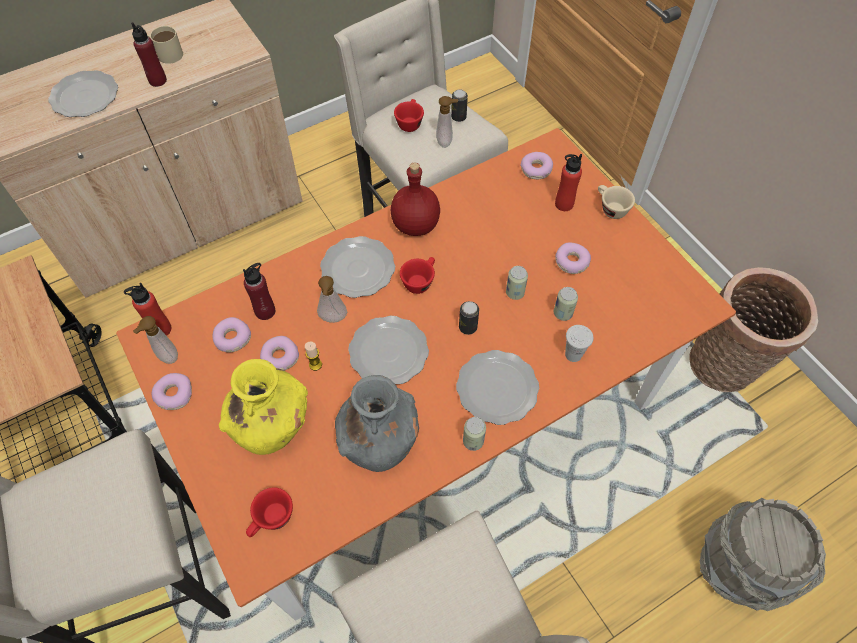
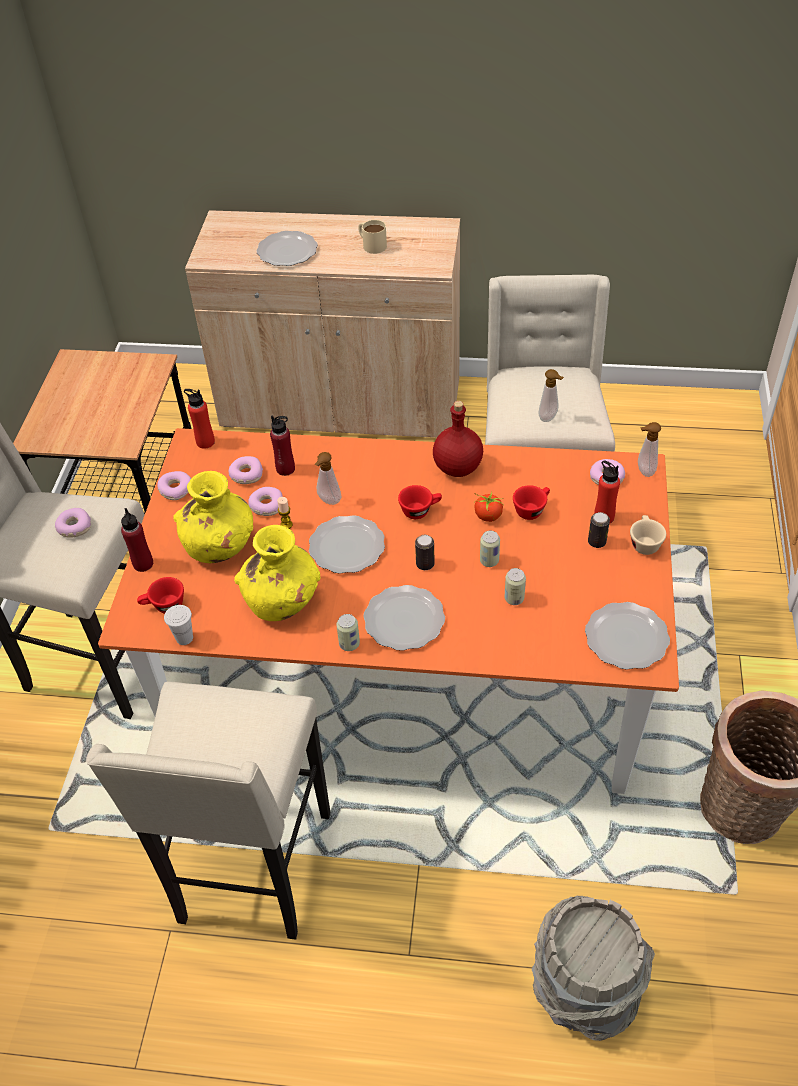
camera: 40 degrees right, 10 degrees down
(158, 80) = (348, 262): red bottle -> red bottle (143, 564)
(166, 357) = (192, 463): soap dispenser -> soap dispenser (643, 471)
(358, 268) = (382, 475): plate -> plate (627, 637)
(379, 439) = (283, 601): grey vase -> yellow vase
(409, 122) = (533, 388): red cup -> red cup (532, 509)
(458, 117) = (581, 403): can -> can (597, 542)
(478, 254) = (488, 516): none -> tomato
(571, 262) = (563, 565): donut -> donut (74, 527)
(573, 354) = (491, 633): white cup -> white cup (184, 638)

